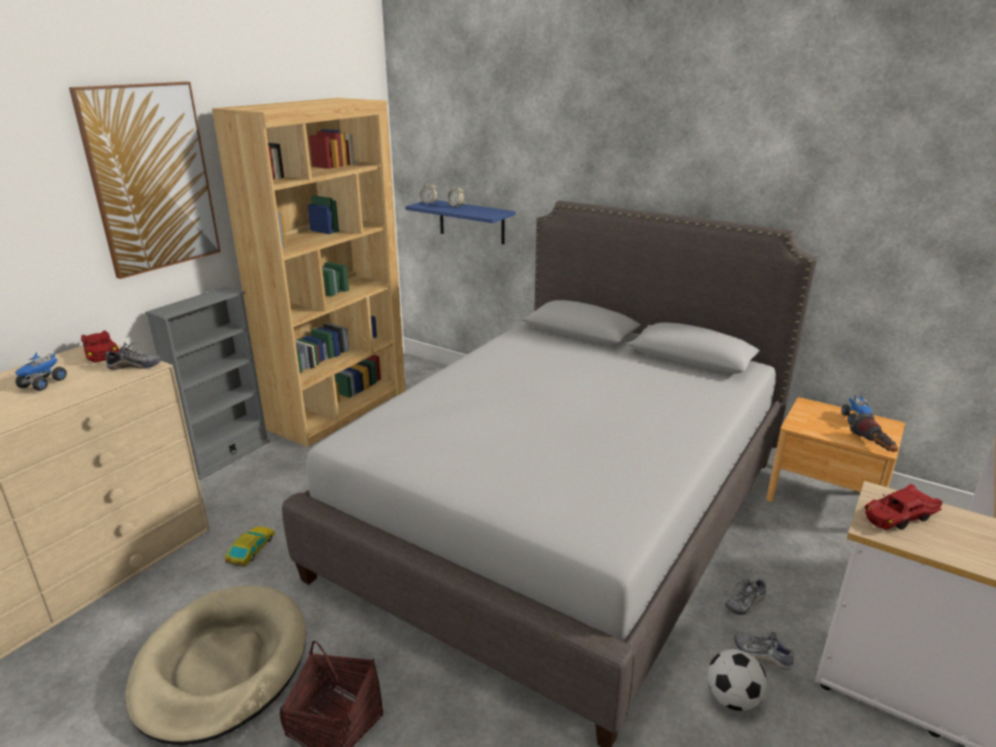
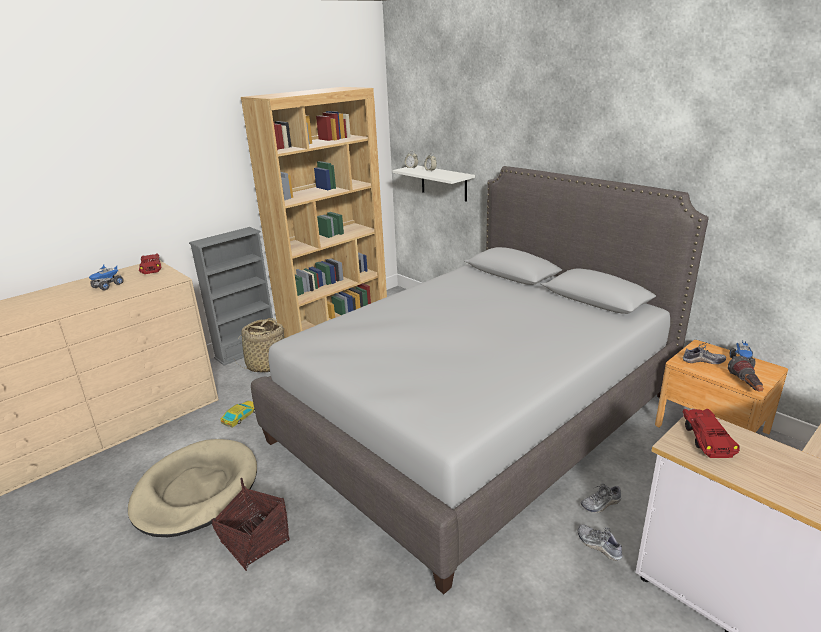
camera: 15 degrees right, 0 degrees up
(135, 366) = (168, 278): shoe -> shoe (703, 361)
(151, 178) = (195, 147): picture -> none
(262, 473) = (266, 365): none -> basket
(471, 221) = (443, 183): blue shelf -> white shelf
(732, 699) = (559, 574): football -> none
(898, 515) = (706, 438): red toy car -> red toy car turned 105 degrees clockwise

